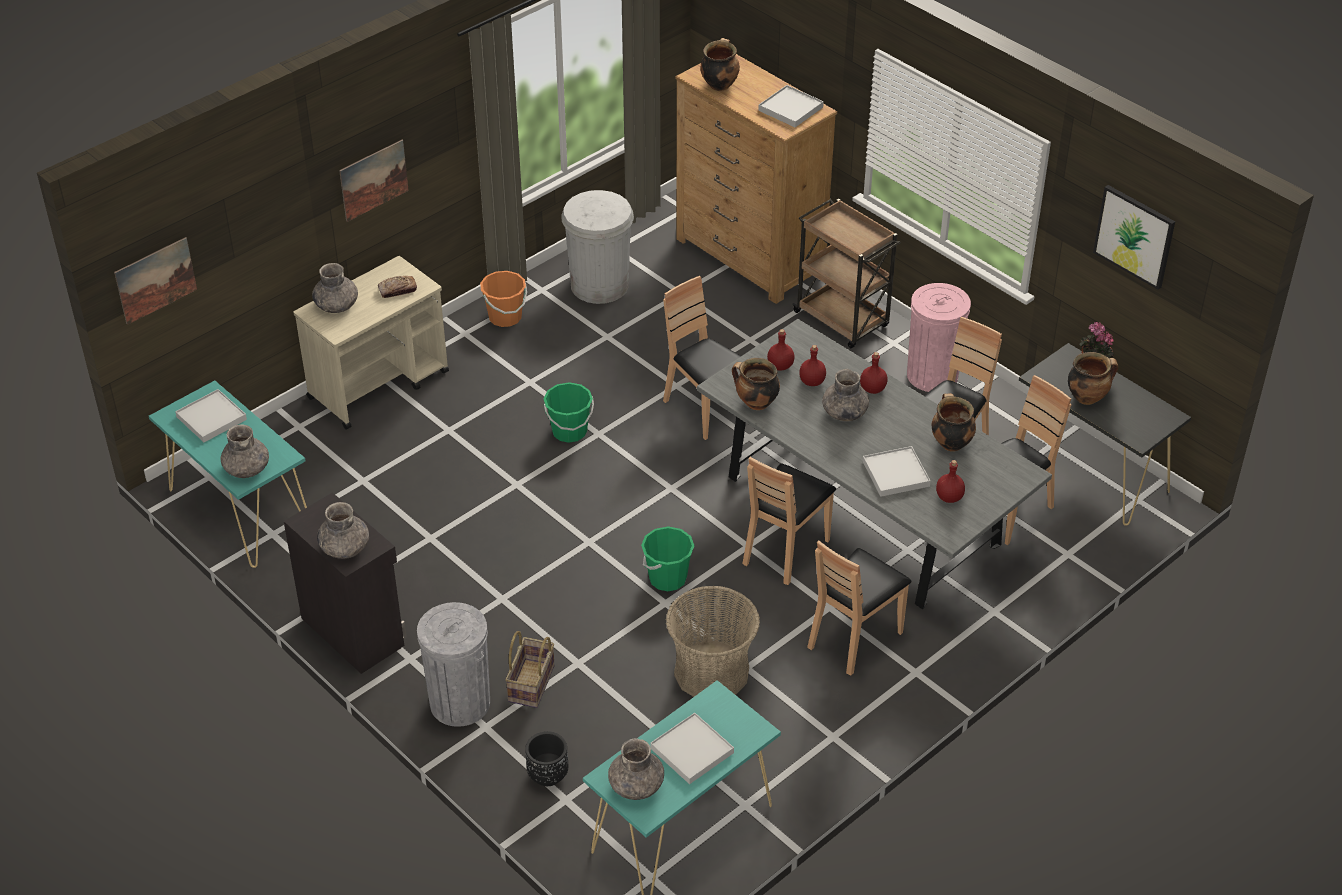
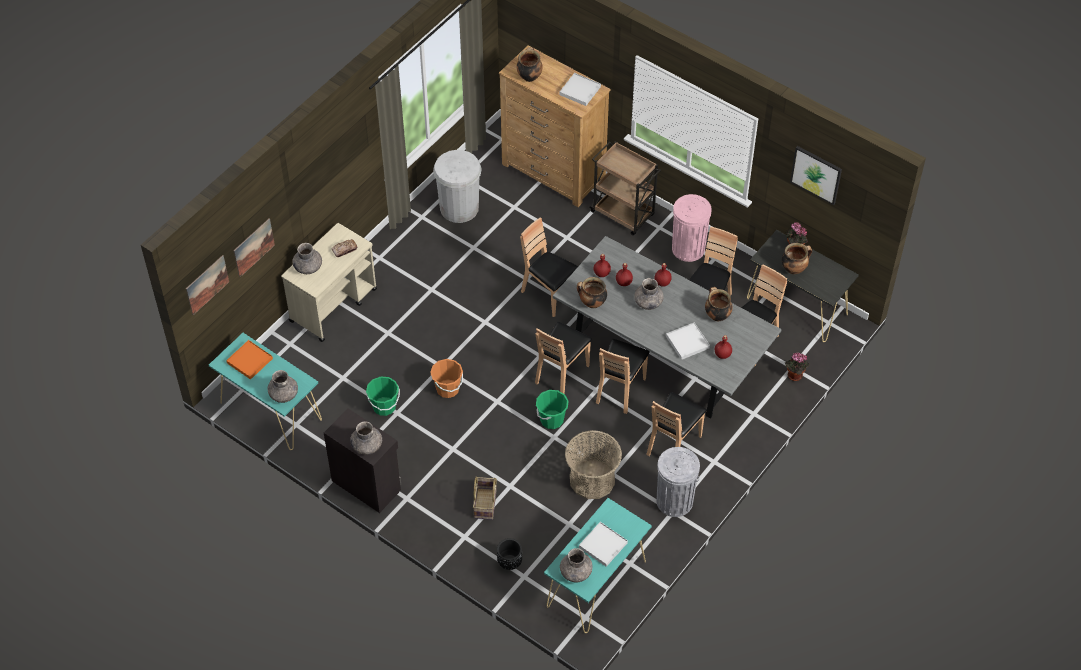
camera: 10 degrees left, 10 degrees up
(211, 418) = (250, 361): white tray -> orange tray
(374, 180) = (322, 184): picture -> picture (253, 247)
(460, 703) = (445, 523): grey trash can -> grey trash can (674, 501)
(505, 317) = (403, 241): orange bucket -> orange bucket (447, 389)
(569, 431) = (466, 323): green bucket -> green bucket (384, 406)
(698, 516) = (561, 373): none -> brown chair
(1069, 567) = (794, 376): none -> potted plant

